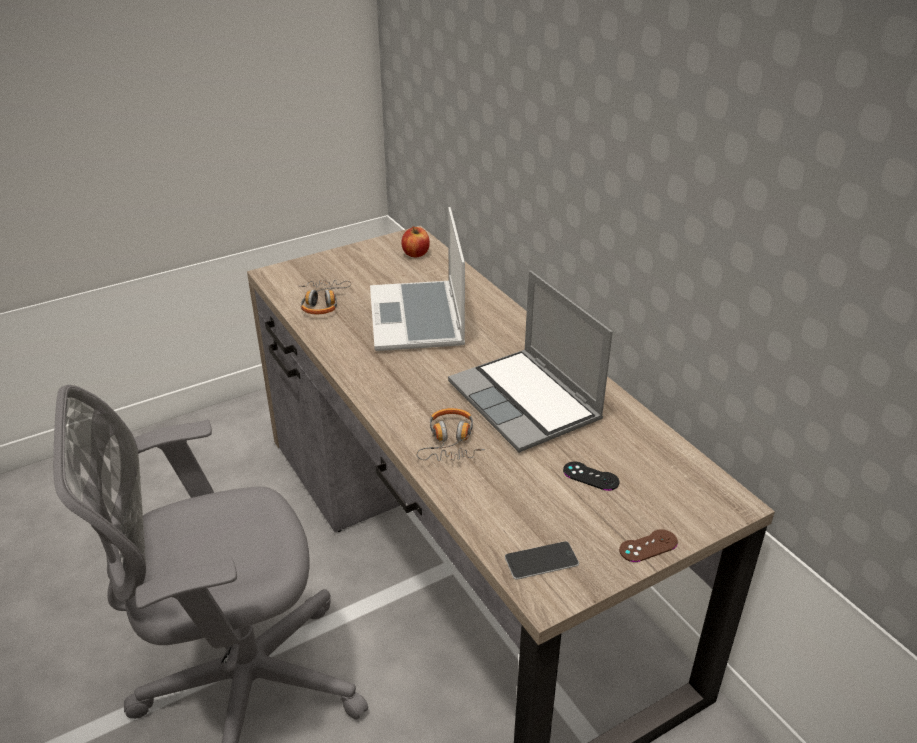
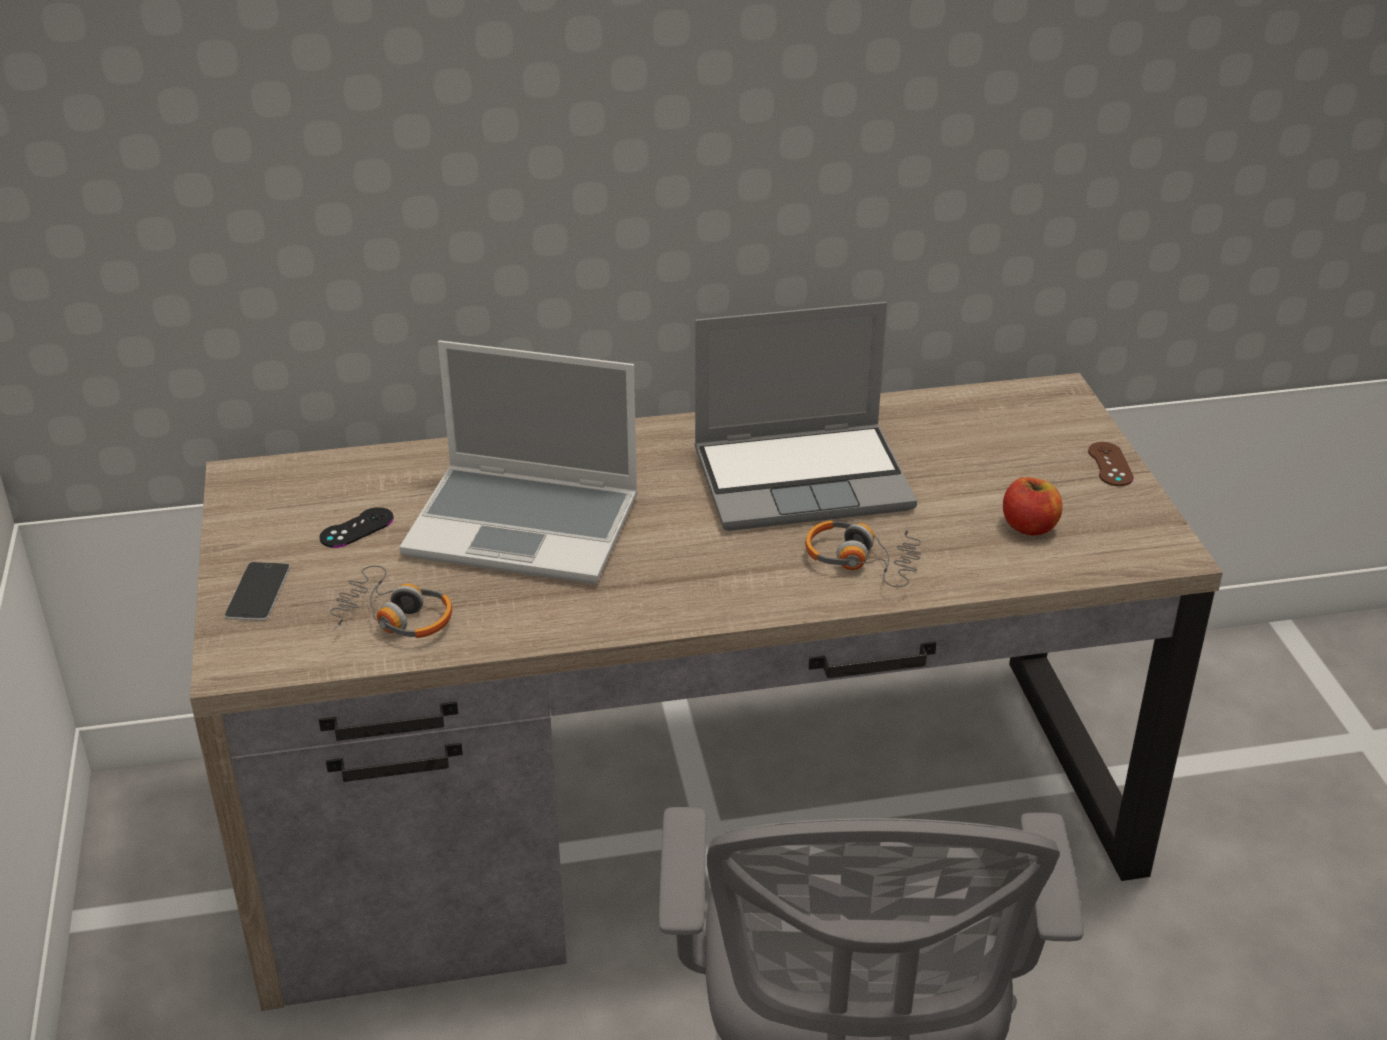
camera: 70 degrees left, 0 degrees up
(416, 253) = (309, 486): apple -> apple (1029, 526)
(541, 560) = (1113, 542): phone -> phone (258, 592)
(591, 476) = (978, 469): black game controller -> black game controller (357, 528)

